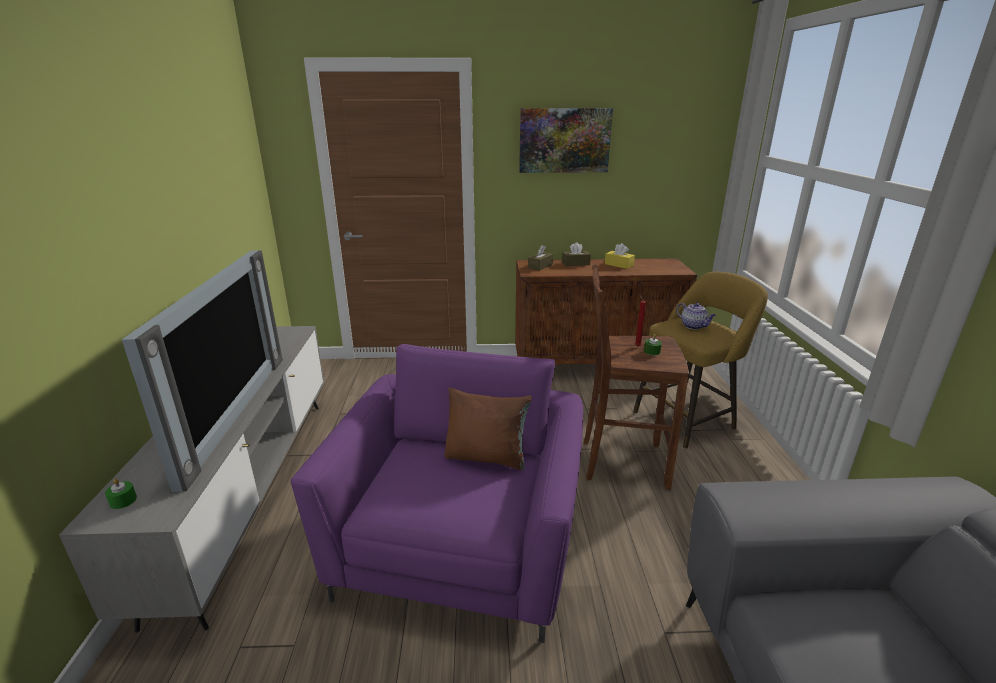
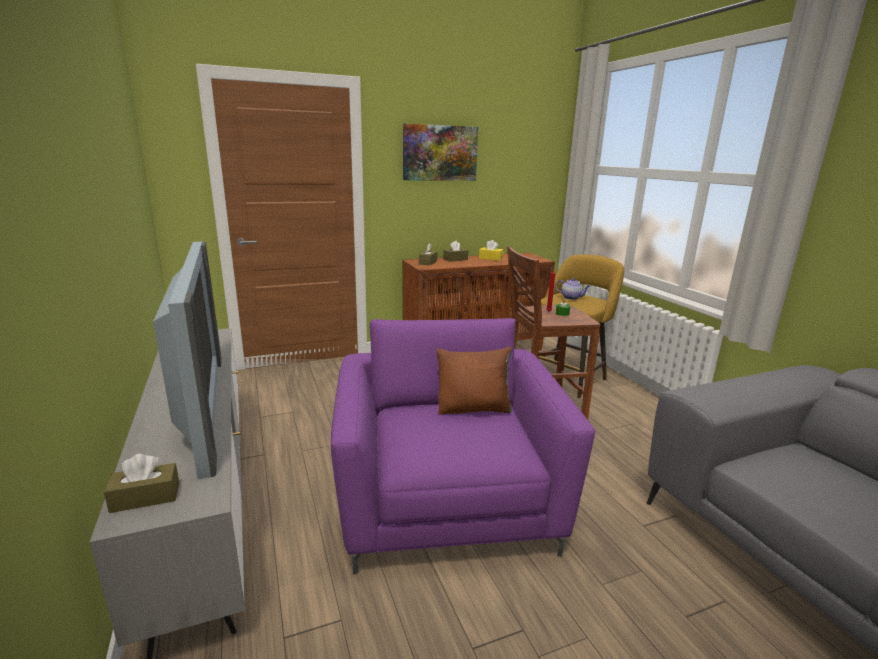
camera: 20 degrees left, 5 degrees down
(123, 500) = (145, 497): green candle -> brown tissue box

